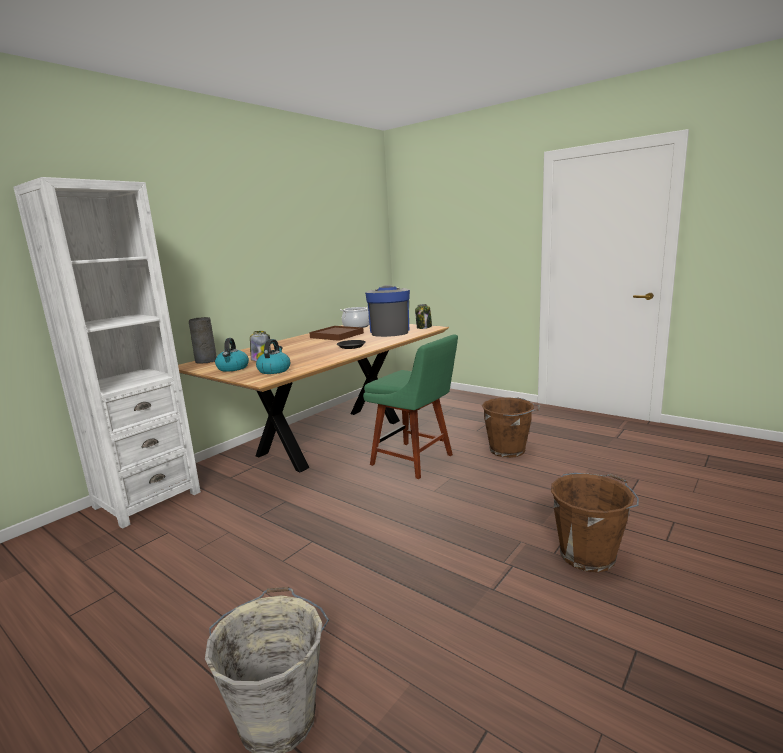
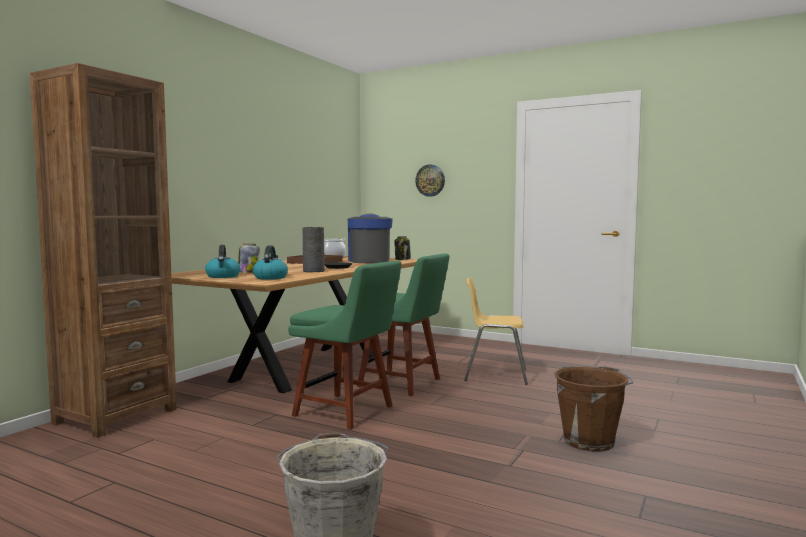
camera: 10 degrees left, 10 degrees down
(147, 499) = (115, 416): white bookcase -> brown bookcase
(206, 361) = (186, 273): grey vase -> grey vase (313, 271)
(351, 500) = (347, 412): none -> green chair
(455, 241) = (430, 180): none -> wall clock
(509, 450) = (495, 375): brown bucket -> yellow chair

